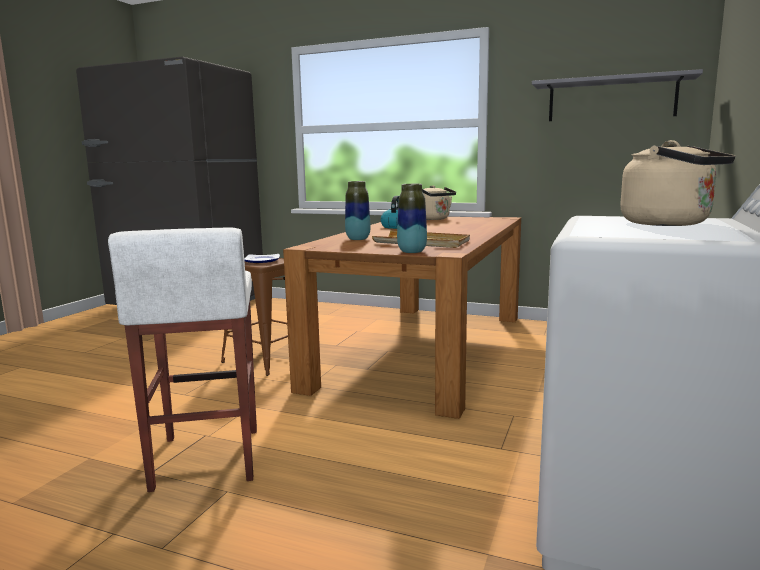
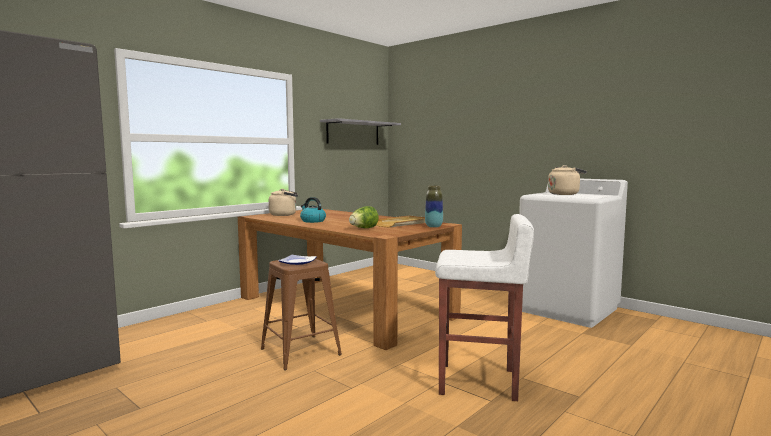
camera: 70 degrees left, 5 degrees down
(358, 239) = (363, 228): vase -> lettuce

